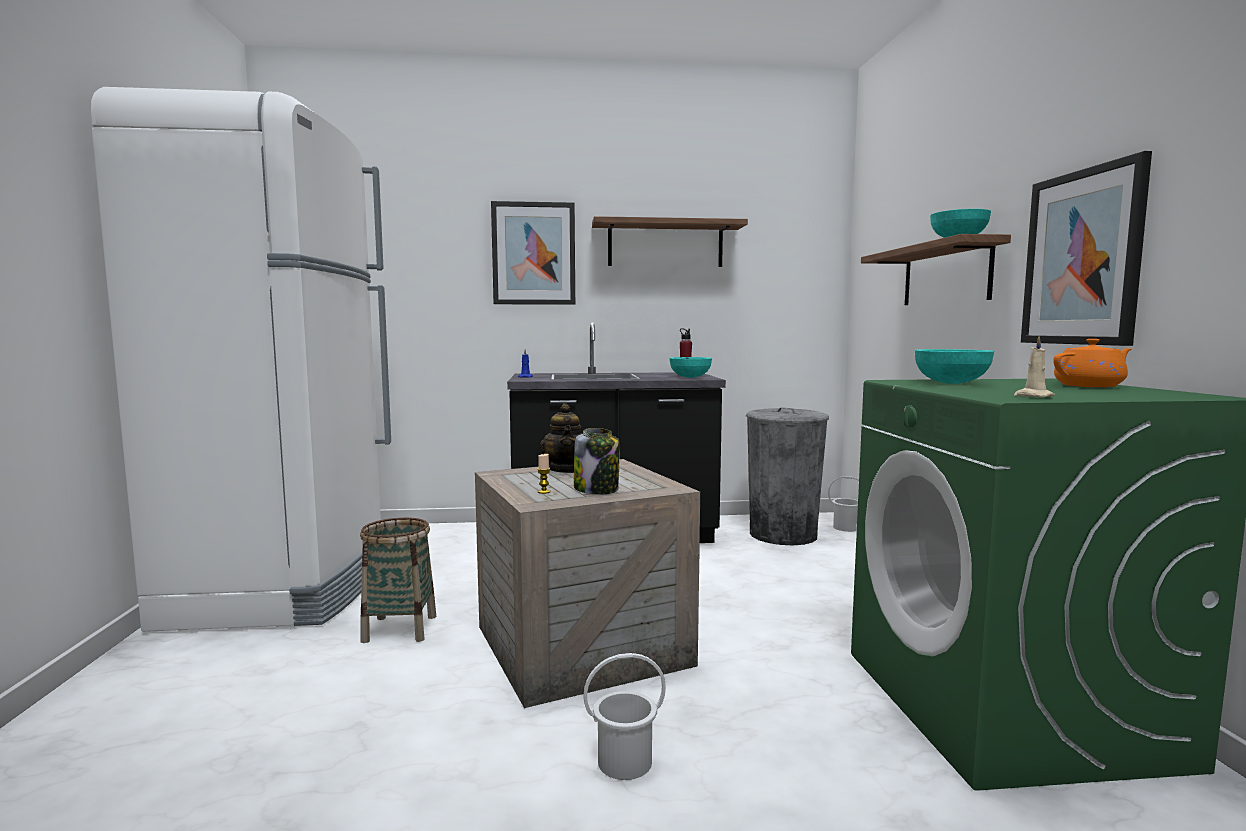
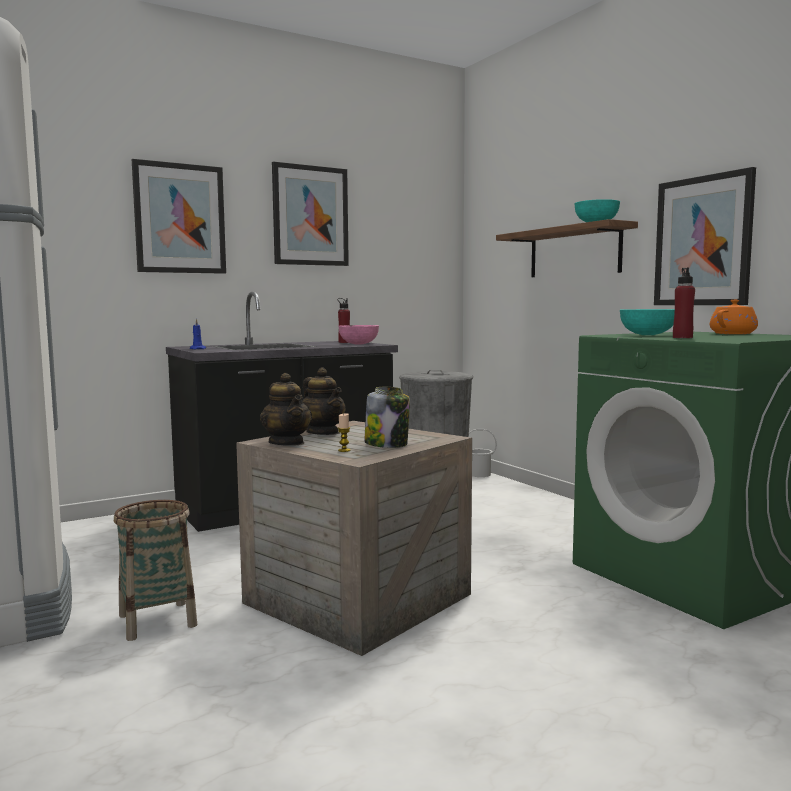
camera: 25 degrees left, 0 degrees up
(512, 477) = (287, 443): none -> teapot
(625, 762) = (488, 672): white bucket -> none
(665, 244) = (310, 216): shelf -> picture
(690, 377) = (359, 344): turquoise bowl -> pink bowl
(969, 390) = (682, 337): none -> red bottle
(1032, 396) = (736, 339): beige candle -> none

